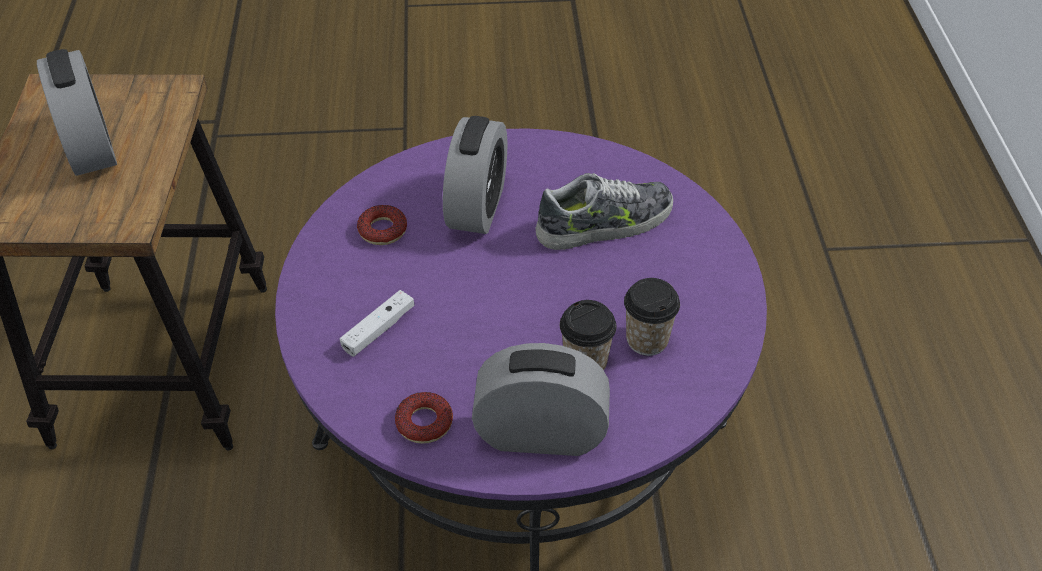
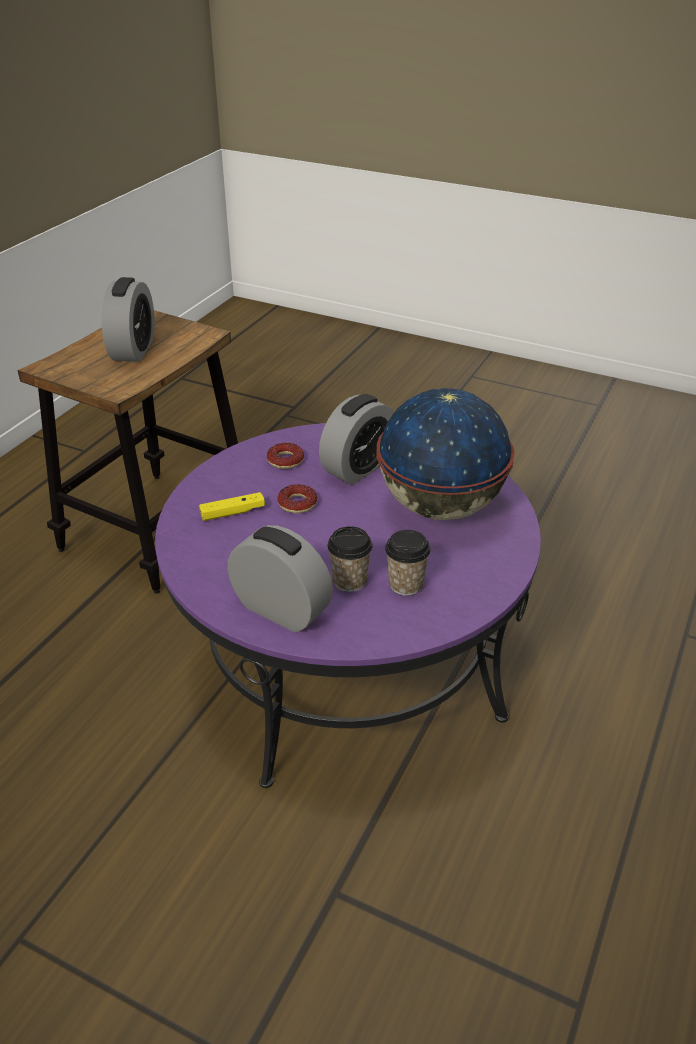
camera: 30 degrees right, 10 degrees down
(378, 329) = (233, 512): white game controller -> yellow game controller
(424, 423) = (213, 573): donut -> donut (297, 503)
(605, 224) = (439, 507): shoe -> globe

